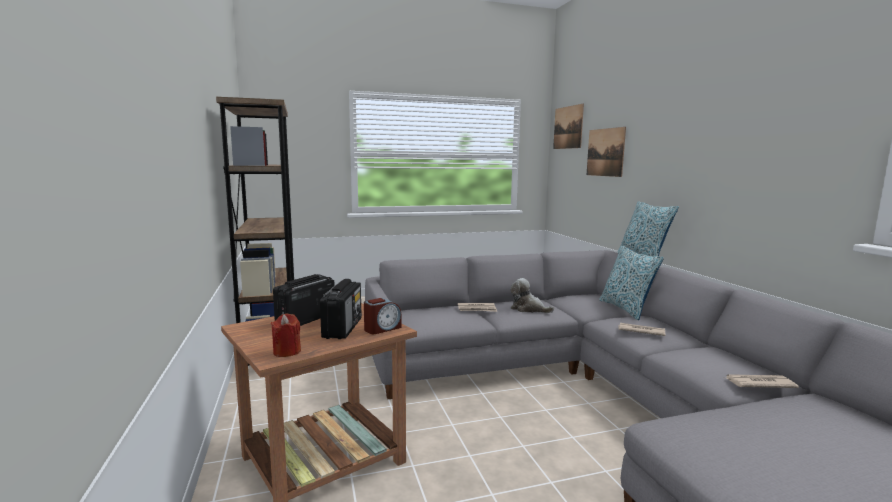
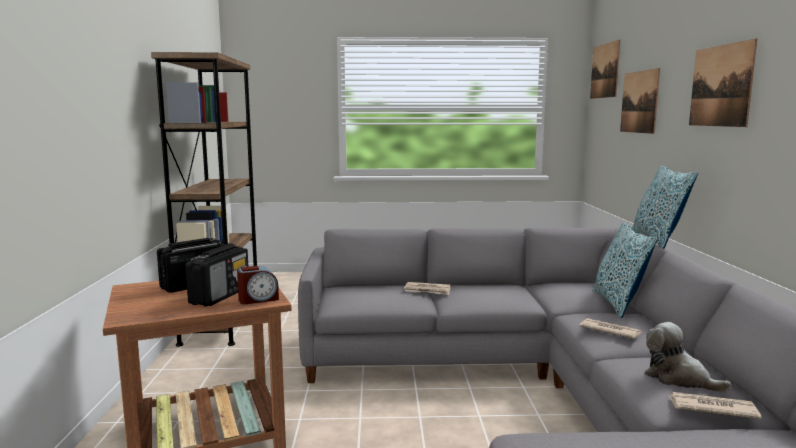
camera: 15 degrees right, 0 degrees up
(287, 352) = (144, 314): red candle -> none
(528, 309) = (489, 294): plush toy -> plush toy (678, 378)
(687, 141) = (720, 86): none -> picture

